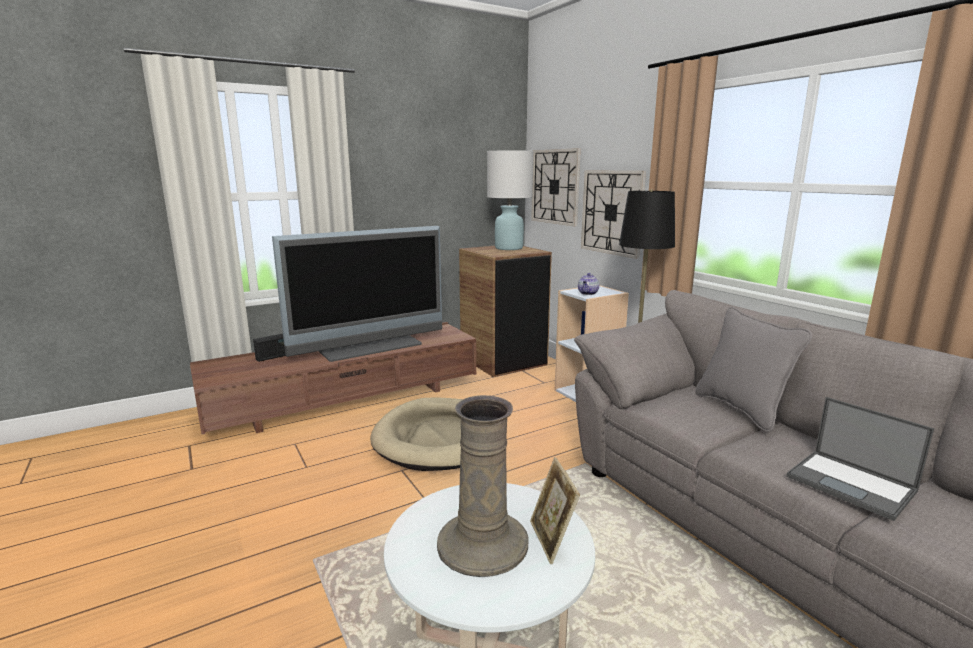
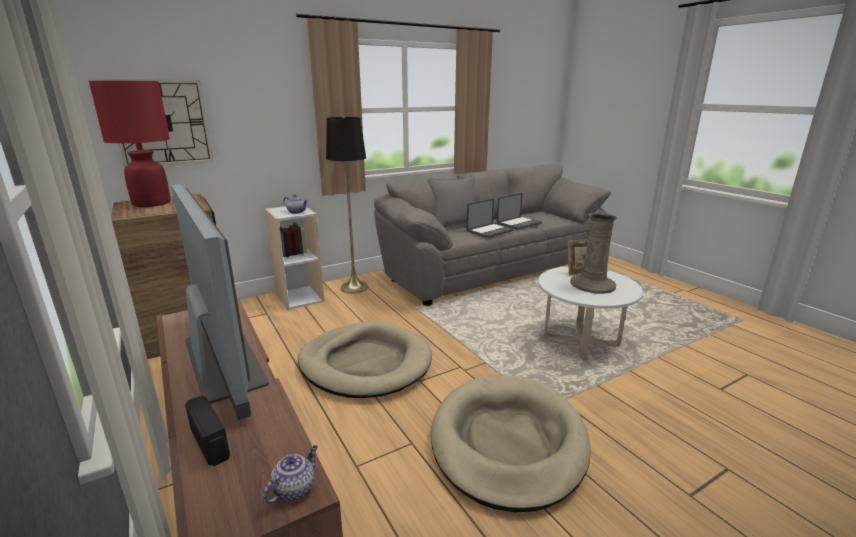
camera: 90 degrees left, 5 degrees up
(215, 378) = (294, 489): none -> teapot
(273, 523) = (508, 442): none -> beige dog bed
(509, 248) = (151, 203): white table lamp -> red table lamp
(612, 212) = (261, 141): wall clock -> none
(744, 442) = (490, 231): none -> laptop

